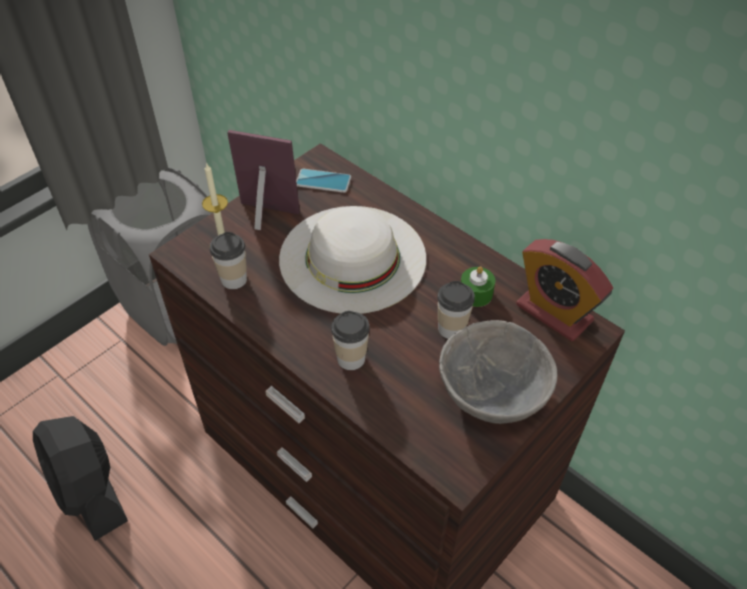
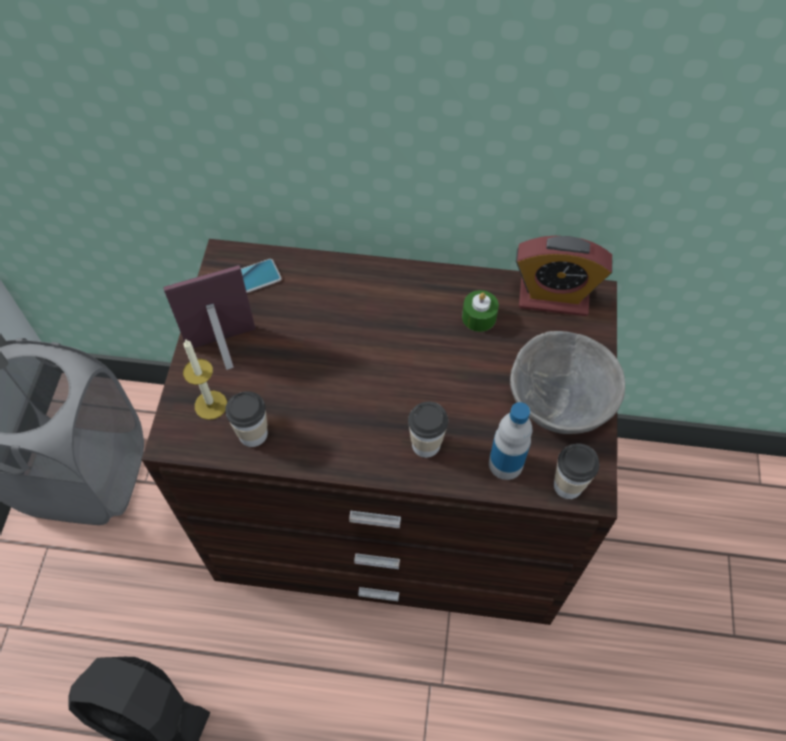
camera: 35 degrees left, 10 degrees up
(352, 257) = (345, 345): white hat -> none
(402, 410) = (505, 463): none -> bottle
(451, 329) = (485, 363): cup -> cup (568, 485)

